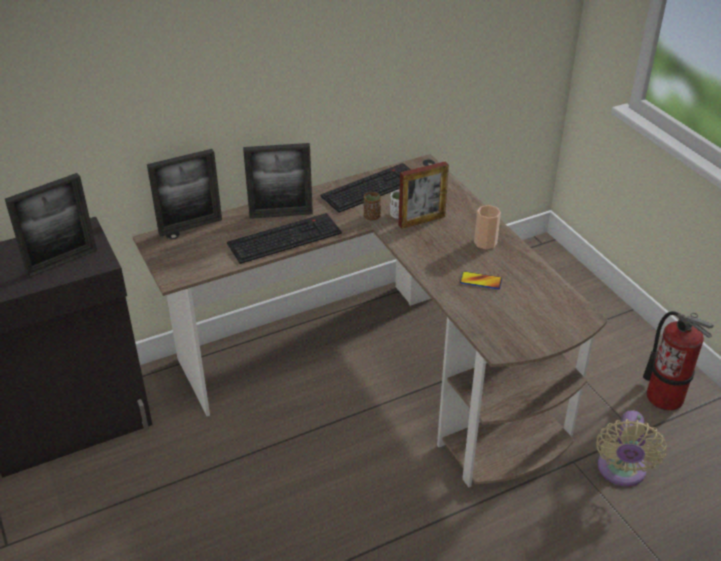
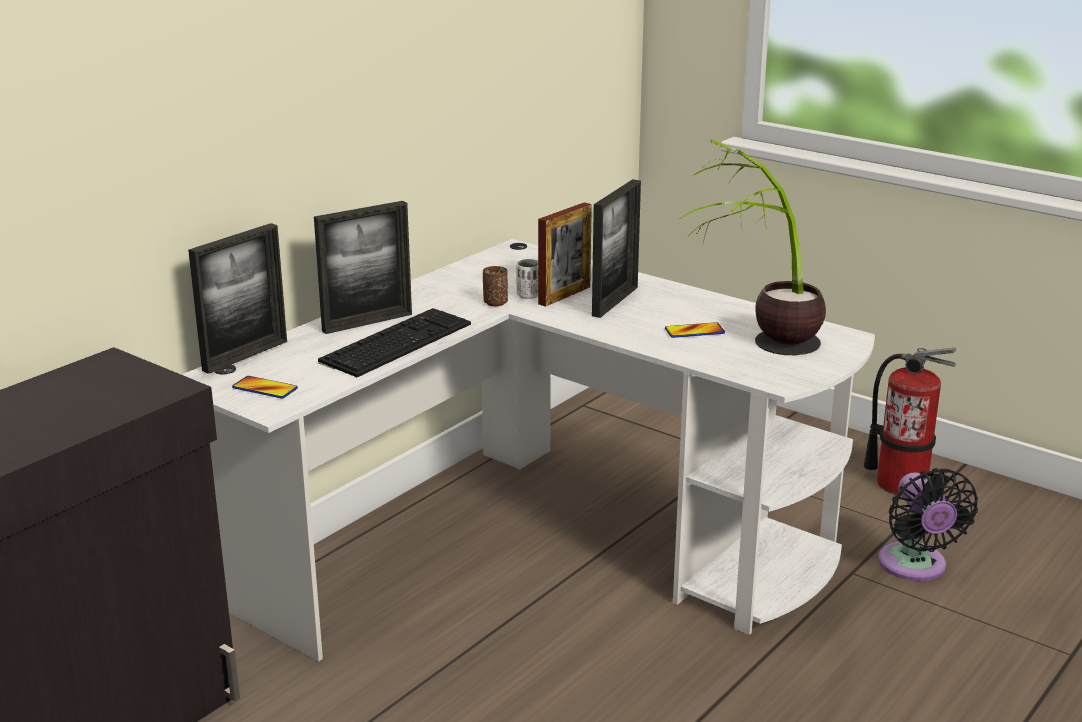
camera: 25 degrees left, 15 degrees down
(62, 262) = (108, 398): picture frame -> picture frame (615, 301)
(182, 258) = (265, 389): none -> phone
(372, 187) = (467, 278): keyboard -> none
(383, 370) = (538, 544): brown desk -> white desk
(485, 242) = (664, 299): cup -> none
(508, 314) = (758, 352): none -> potted plant
(621, 472) = (915, 567): beige fan -> black fan

